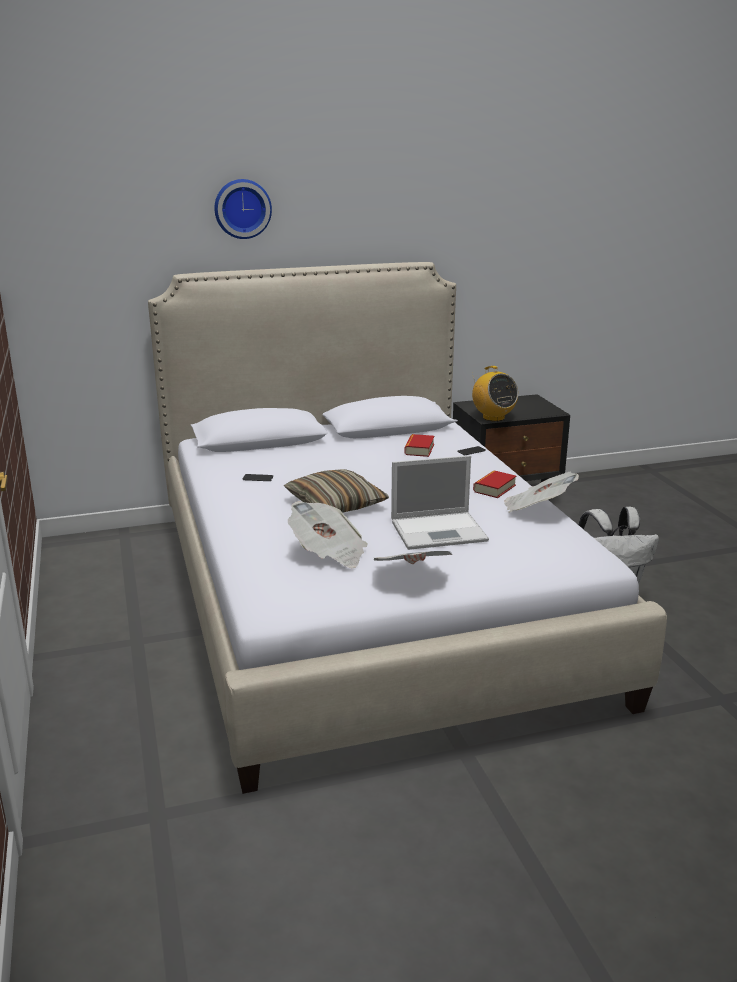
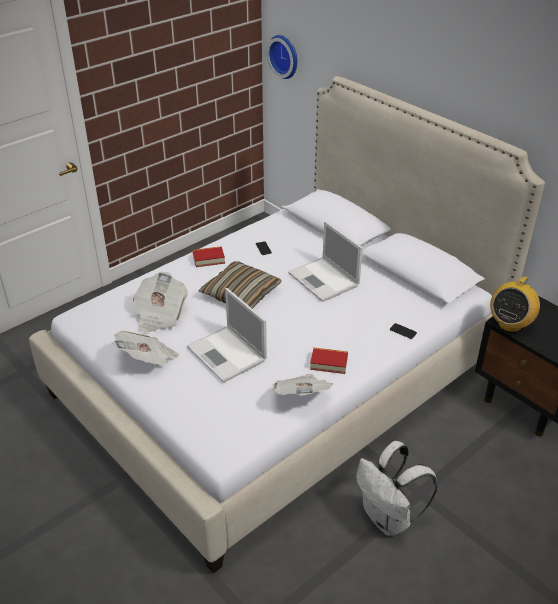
camera: 65 degrees right, 15 degrees up
(242, 208) = (395, 40): wall clock -> wall clock (285, 56)
(354, 463) = (324, 280): none -> laptop
(419, 449) = (382, 303): book -> book (208, 259)

